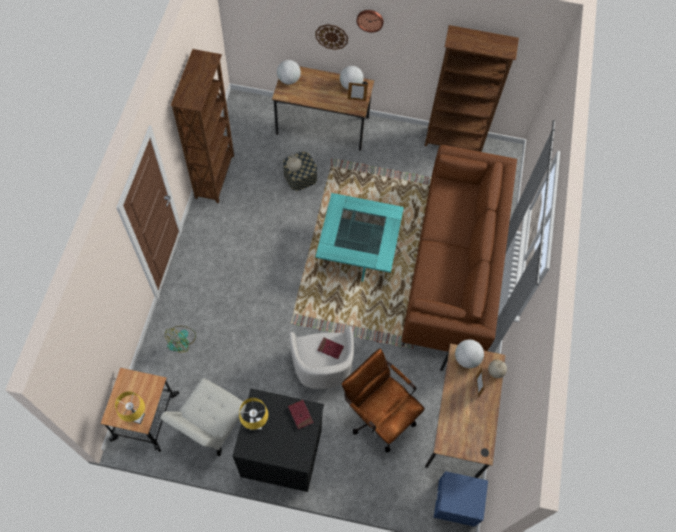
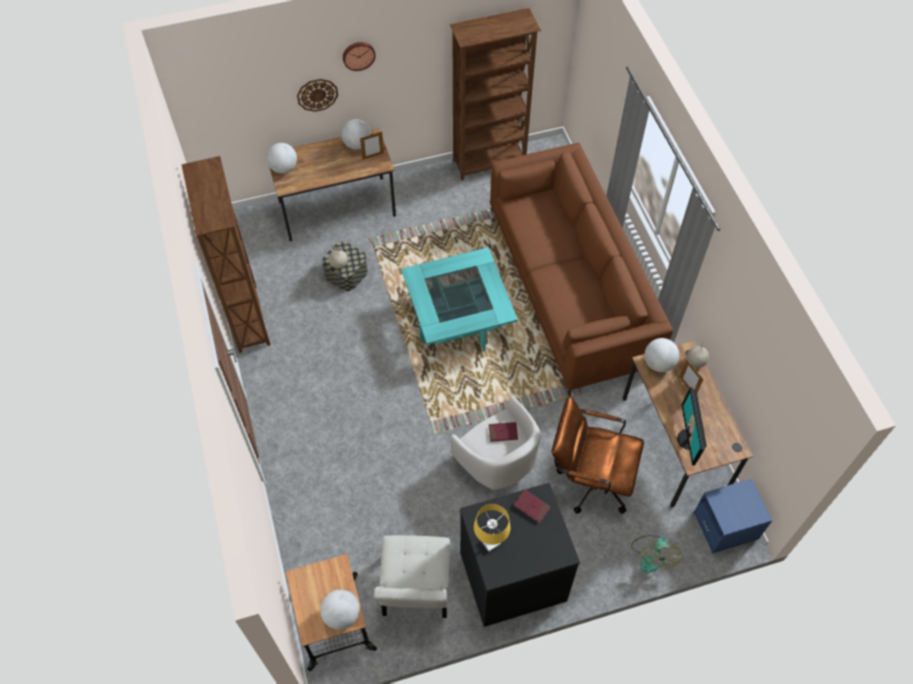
camera: 25 degrees left, 5 degrees down
(137, 417) = (341, 615): yellow table lamp -> globe
(182, 340) = (323, 515): fan -> fan (653, 554)
(451, 426) = (688, 439): none -> monitor

